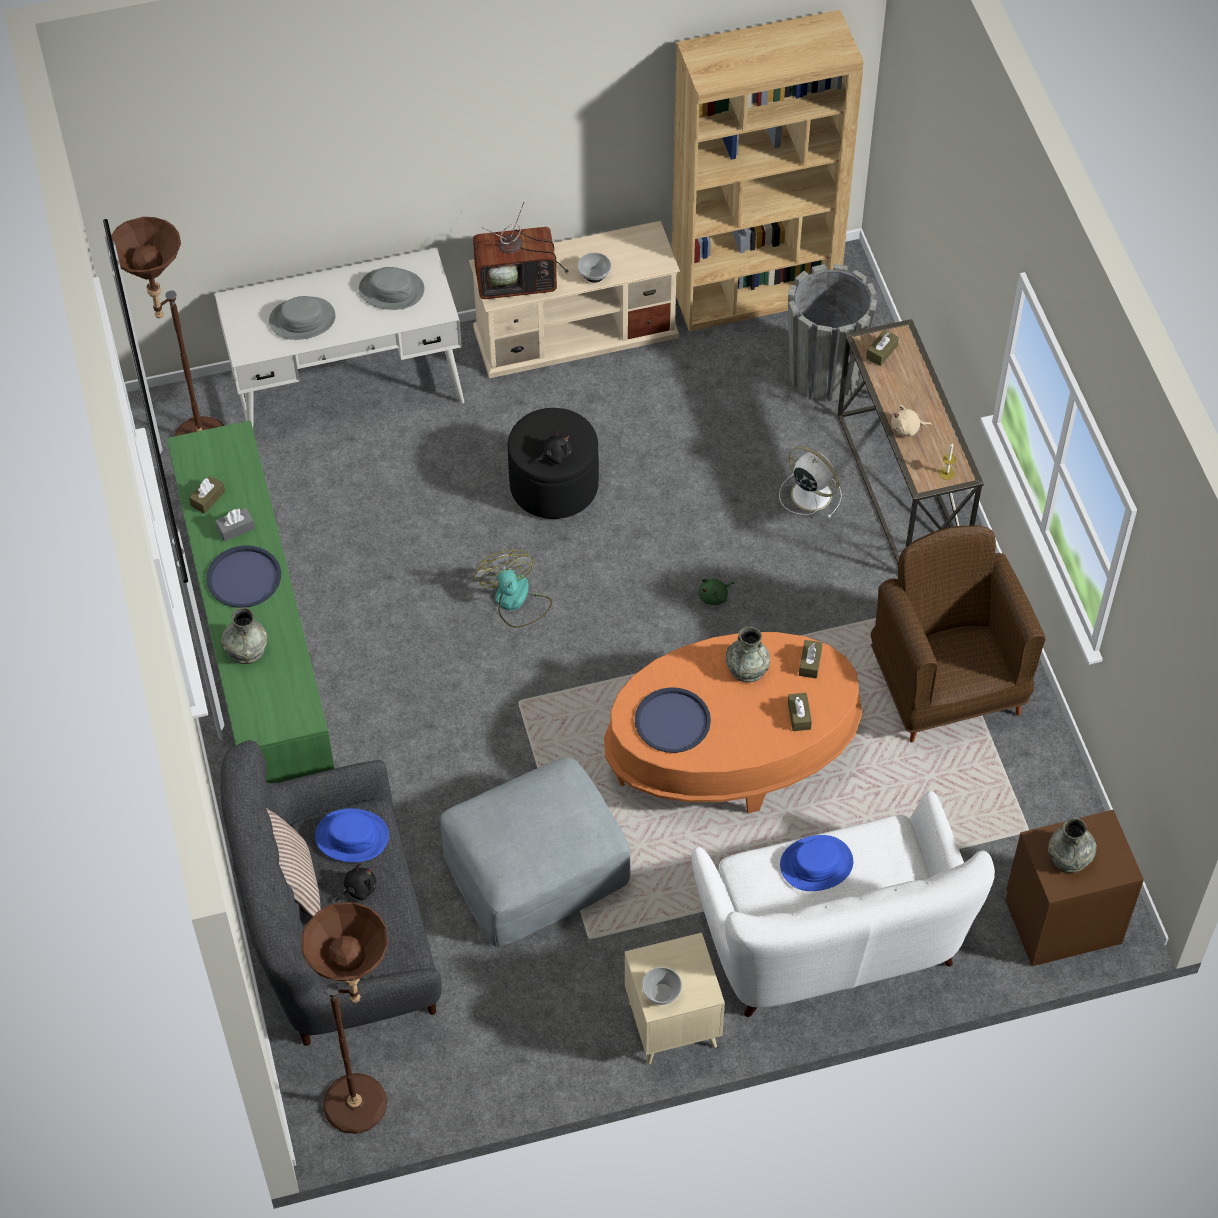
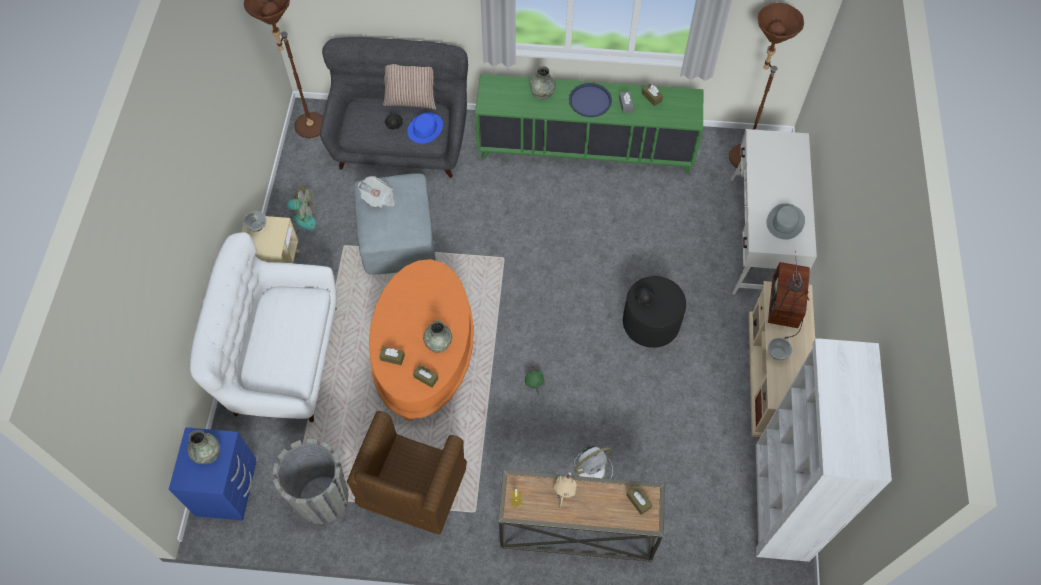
camera: 110 degrees right, 5 degrees up
(302, 319) = (773, 170): grey hat -> none
(515, 601) = (572, 276): fan -> fan (299, 220)
(526, 847) = (378, 198): none -> newspaper
(672, 721) = (420, 290): blue tray -> none
(755, 292) = (780, 502): brown bookcase -> white bookcase
(816, 864) = (297, 334): blue hat -> none
(825, 373) = (692, 520): grey planter -> grey planter (322, 498)
(947, 685) = (413, 492): brown armchair -> brown armchair turned 105 degrees clockwise
(1062, 919) = (227, 488): brown nightstand -> blue nightstand

